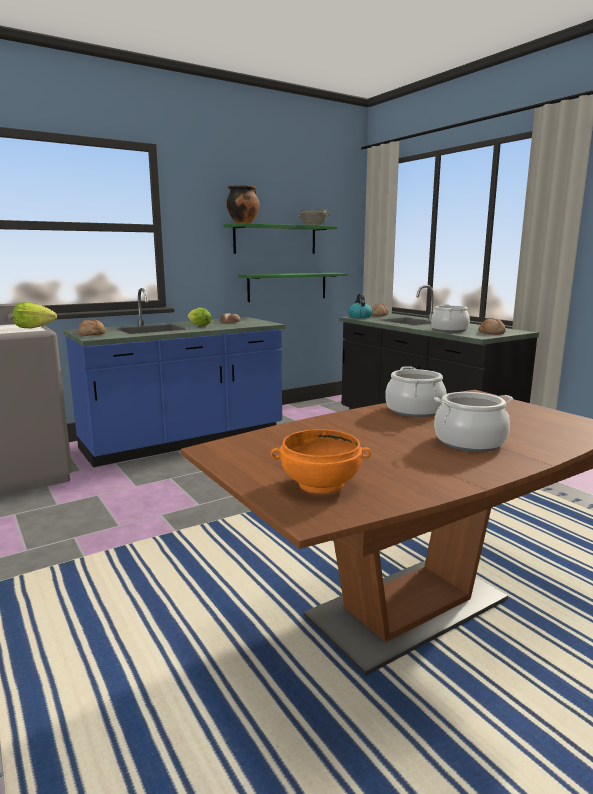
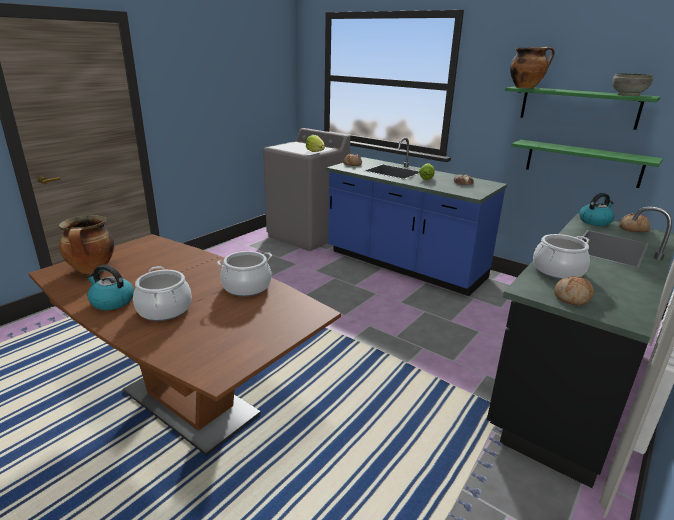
camera: 70 degrees right, 10 degrees up
(320, 484) = (92, 270): orange bowl -> cooking pot
(445, 467) = (111, 301): none -> kettle

